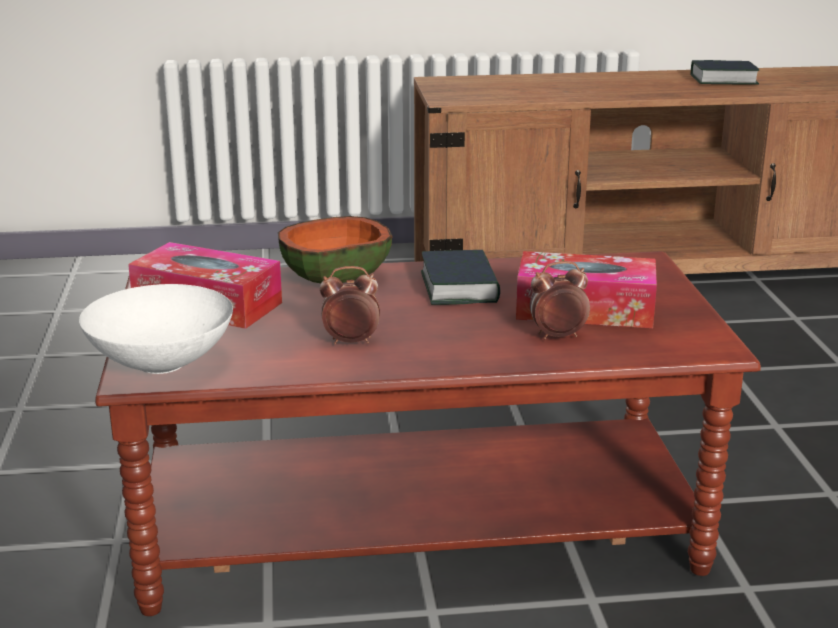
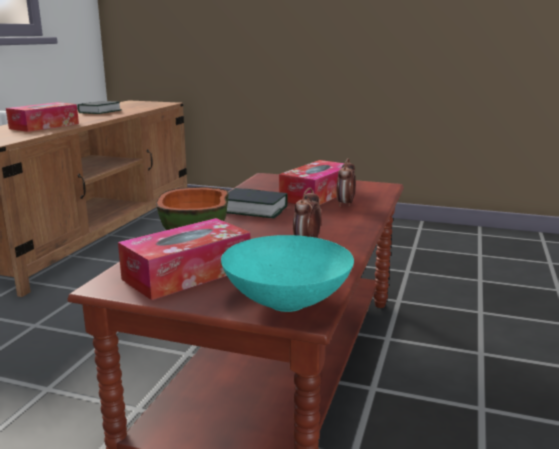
camera: 65 degrees left, 5 degrees down
(159, 363) = (285, 303): white bowl -> turquoise bowl
(570, 88) = (44, 126): none -> tissue box

